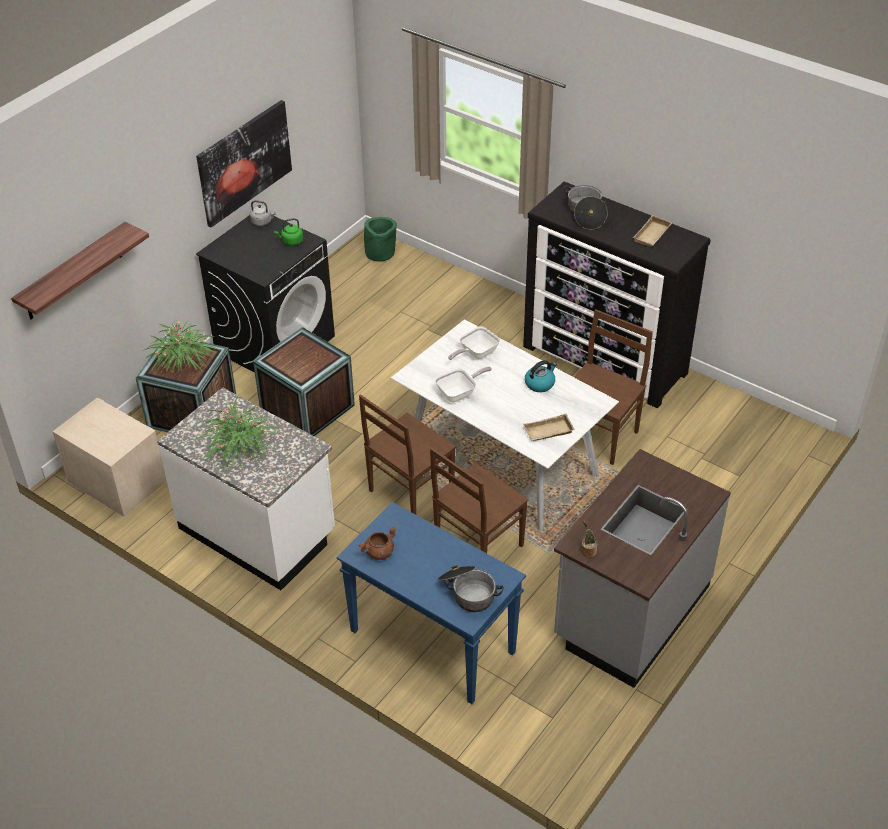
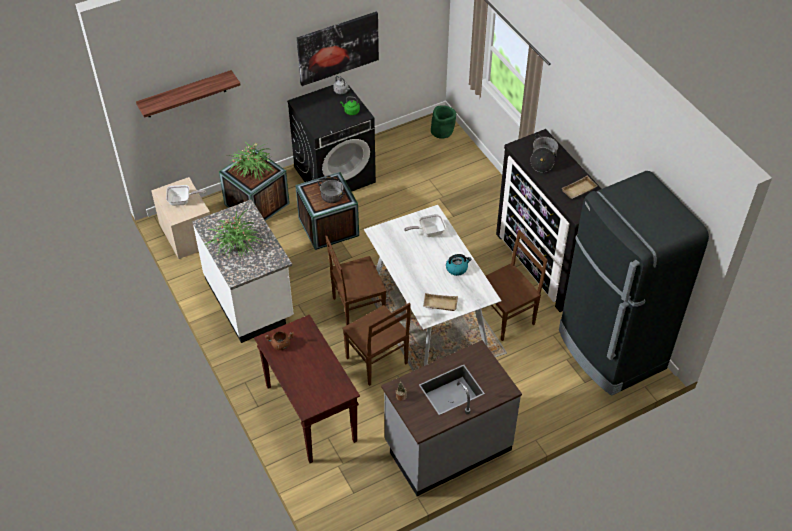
camera: 25 degrees right, 5 degrees up
(430, 642) = (310, 413): blue console table -> brown console table
(459, 393) = (400, 256): frying pan -> frying pan (182, 201)
(468, 592) = (317, 392): cooking pot -> cooking pot (331, 192)
(477, 546) = (377, 362): brown chair -> brown chair turned 105 degrees counterclockwise
(743, 430) = (610, 350): none -> black fridge

